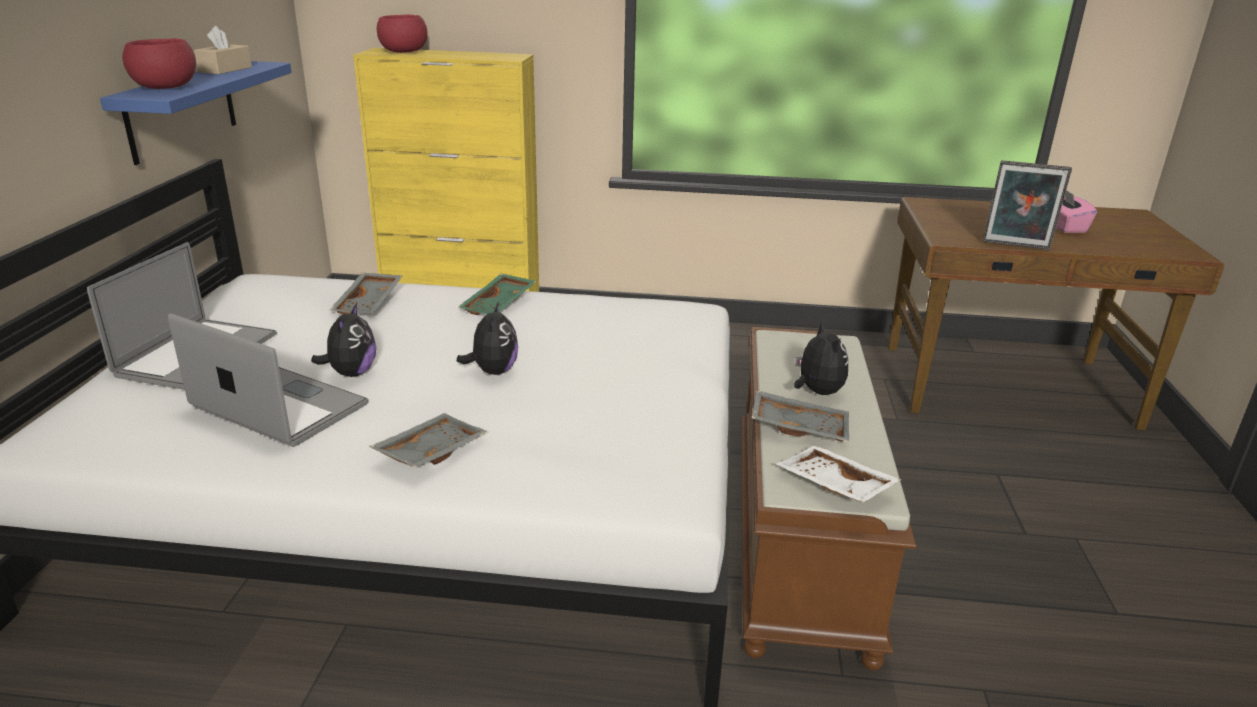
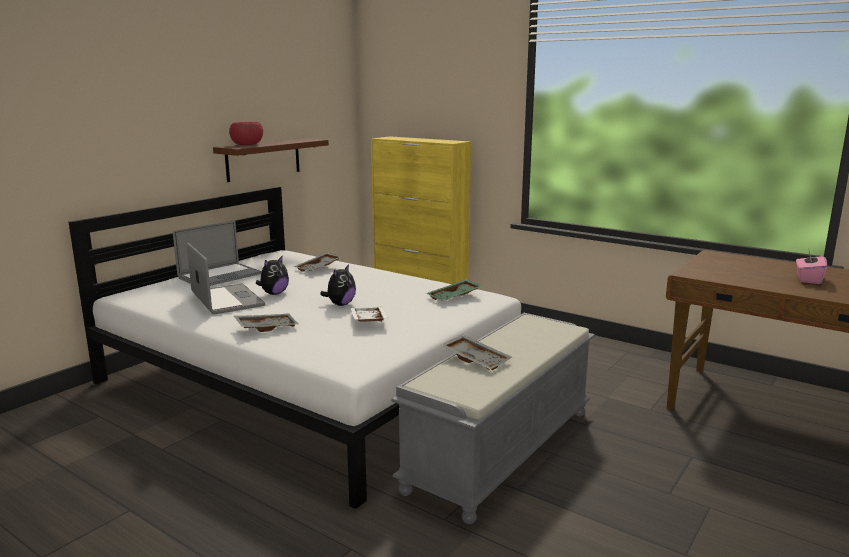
camera: 30 degrees right, 10 degrees down
(182, 110) = (263, 159): blue shelf -> brown shelf
(225, 70) = (290, 140): beige tissue box -> none
(404, 51) = (400, 138): red bowl -> none
(499, 304) = (385, 278): green tray -> green tray (454, 297)
(797, 532) = (500, 448): brown bench -> grey bench
(817, 392) = (514, 347): plush toy -> none
(833, 486) = (453, 387): white tray -> white tray (367, 321)
(1016, 246) = (738, 283): picture frame -> none

